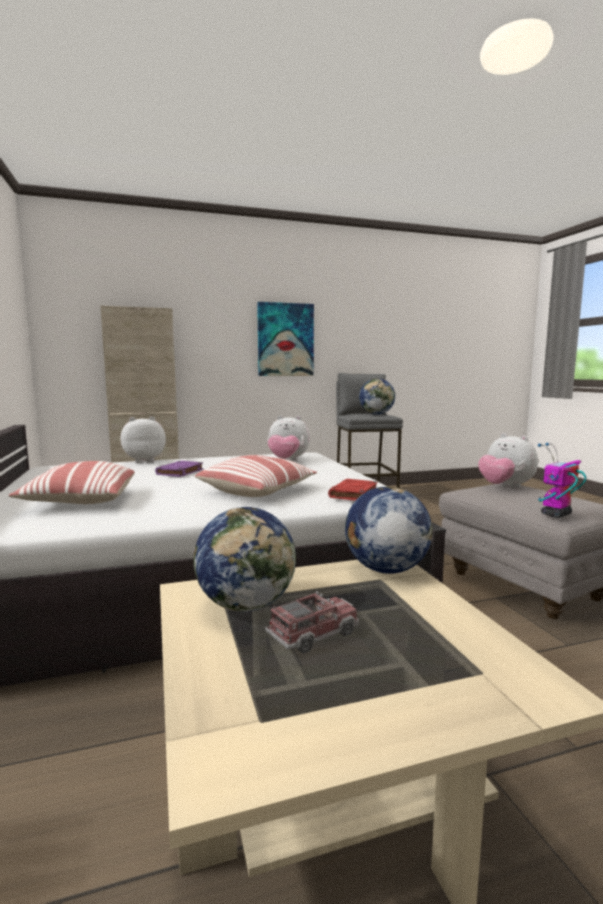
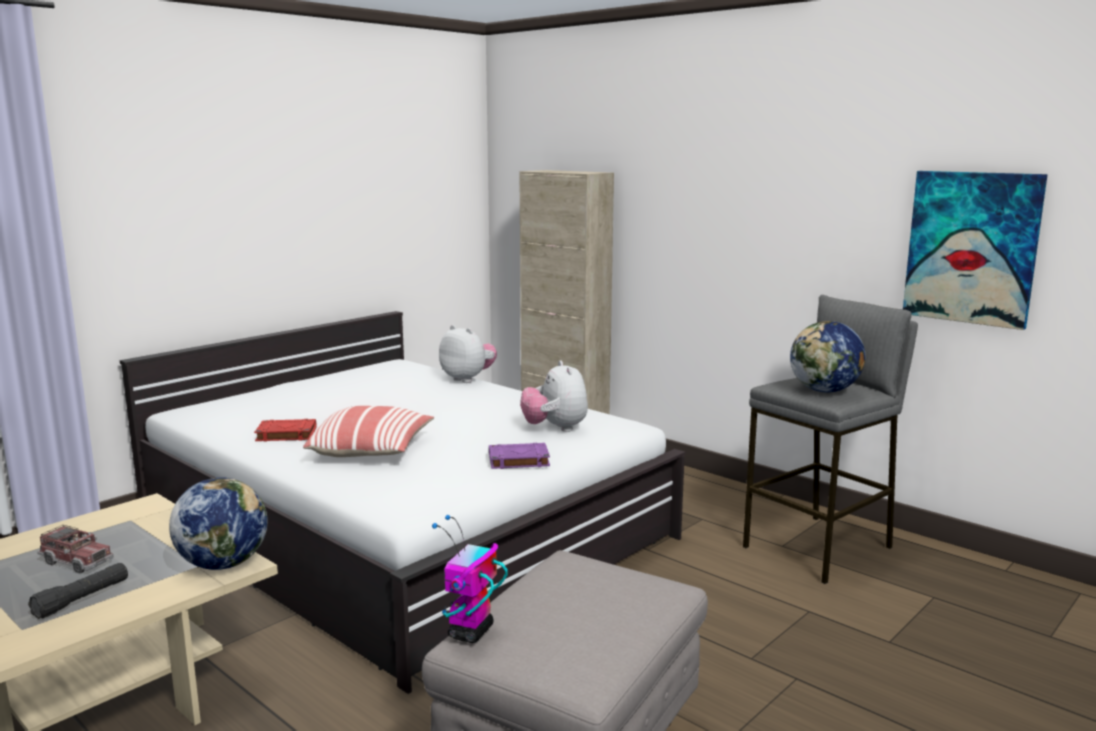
camera: 60 degrees right, 5 degrees up
(80, 501) = (282, 408): pillow -> none
(180, 472) = (427, 404): purple book -> purple book (518, 460)
(247, 605) = (125, 529): globe -> none
(285, 340) = (770, 220): picture -> picture (971, 248)
(353, 494) = (389, 491): red book -> red book (285, 434)
(423, 635) = (82, 599): none -> black flashlight
(505, 487) = (621, 584): plush toy -> none
(556, 514) = (470, 633): toy robot -> toy robot turned 90 degrees counterclockwise

